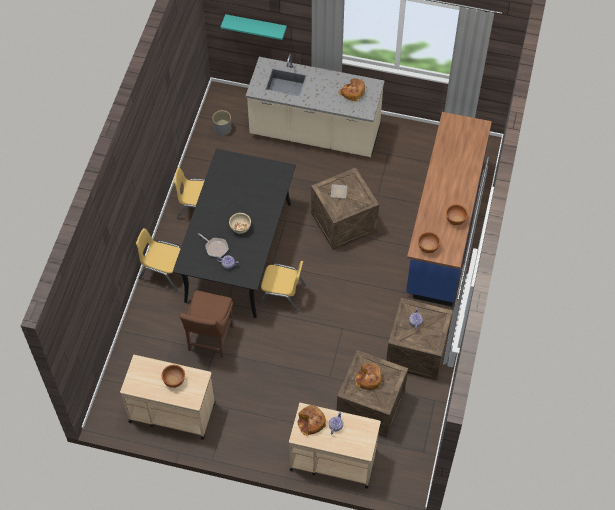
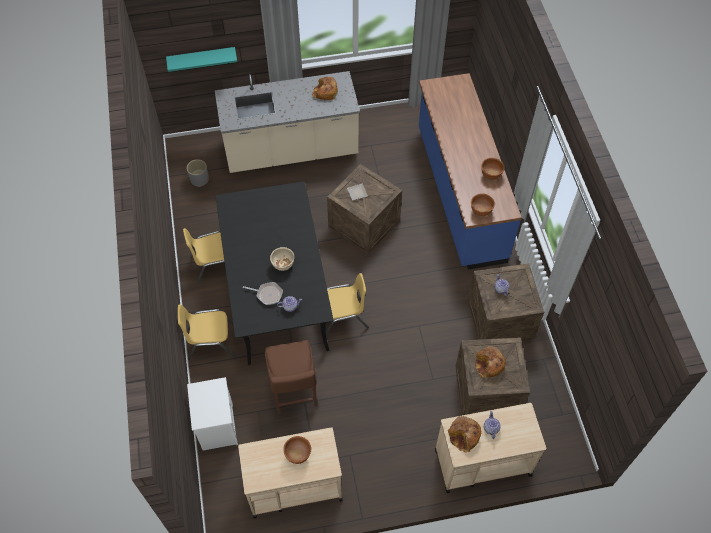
camera: 25 degrees left, 0 degrees up
(135, 340) = (217, 426): none -> white nightstand

